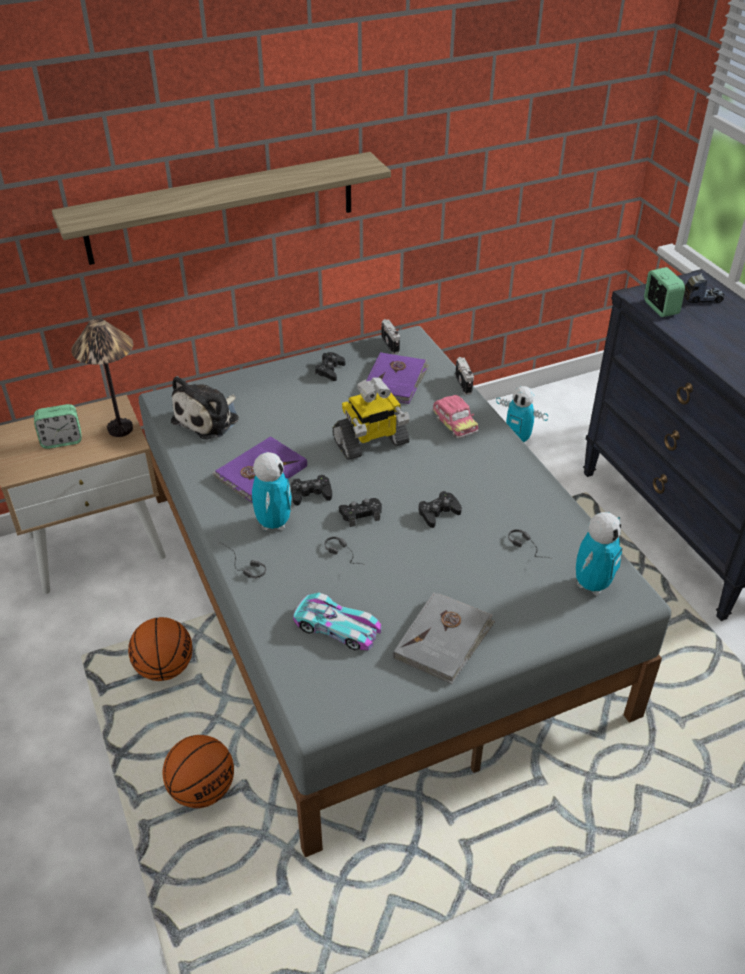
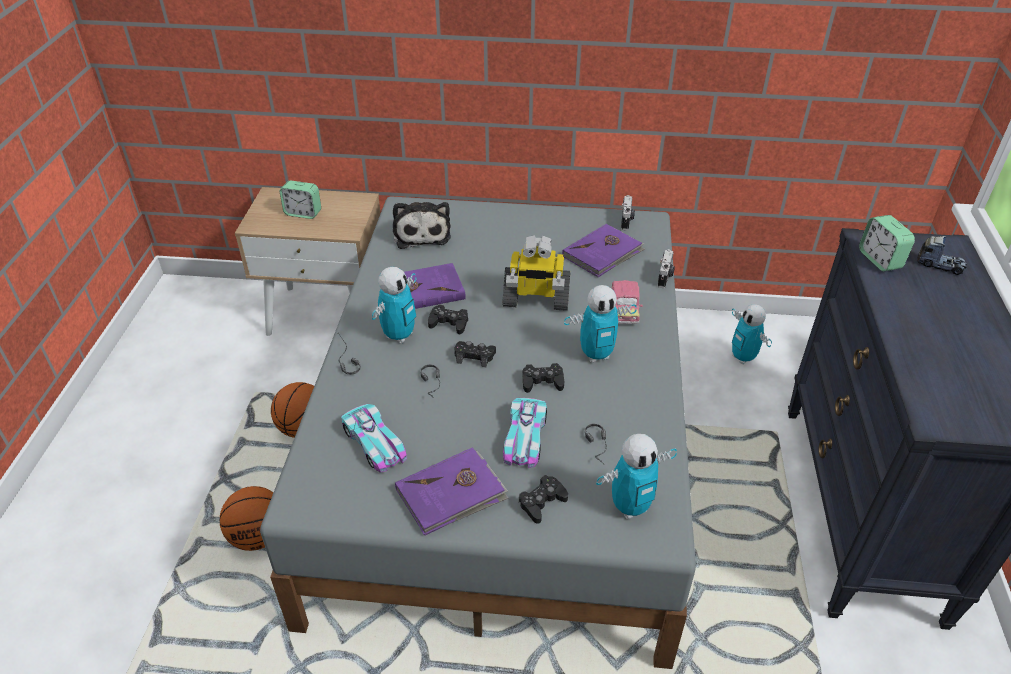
camera: 30 degrees right, 0 degrees up
(121, 429) = (351, 219): table lamp -> none
(209, 419) = (421, 233): plush toy -> plush toy turned 75 degrees counterclockwise
(222, 208) = (482, 47): shelf -> none
(330, 370) = (553, 226): black game controller -> black game controller (542, 502)
(444, 640) = (451, 494): grey book -> purple book
(463, 472) = (596, 355): none -> toy robot
(463, 565) = (525, 437): none -> toy car
(660, 308) = (880, 260): alarm clock -> alarm clock turned 150 degrees clockwise

